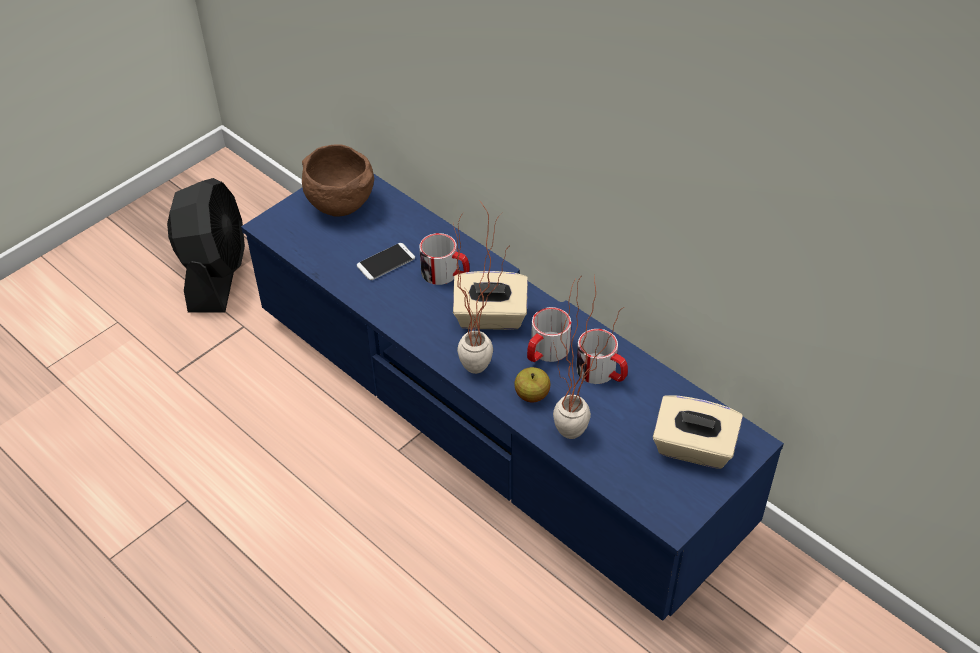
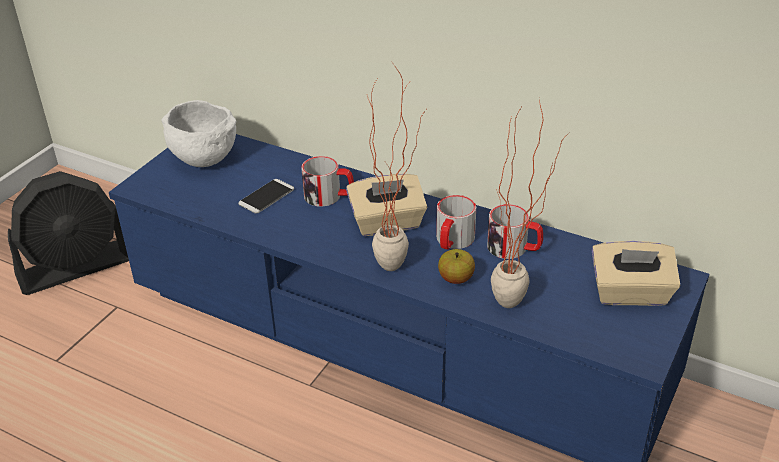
camera: 15 degrees left, 10 degrees down
(216, 274) = (76, 267): black fan -> black fan turned 75 degrees clockwise
(338, 203) = (202, 159): brown bowl -> white bowl

